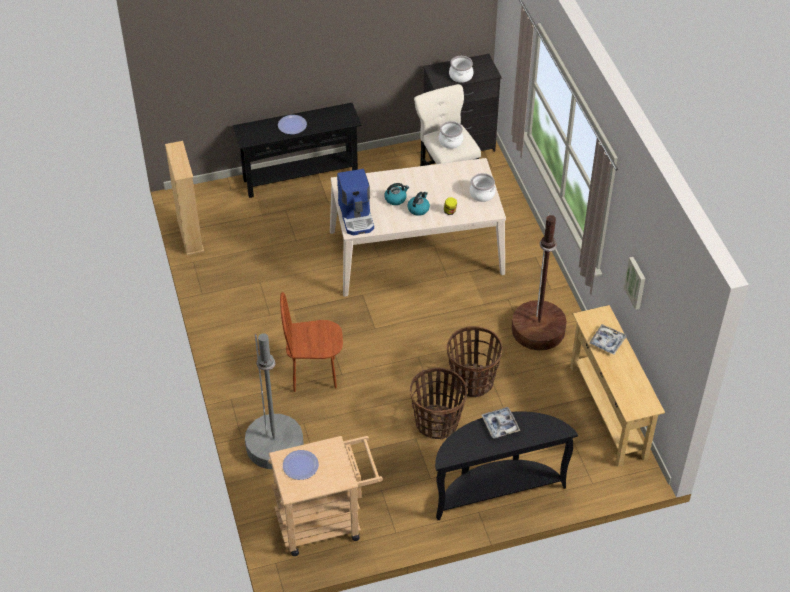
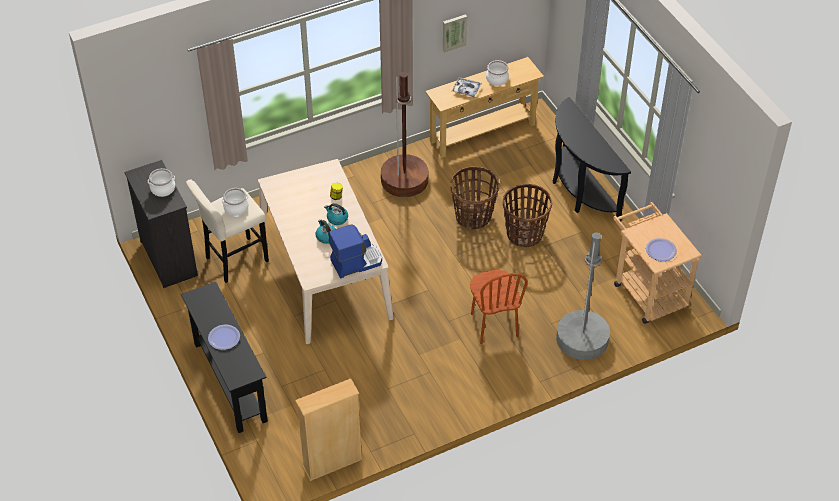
camera: 100 degrees left, 0 degrees up
(482, 194) = (308, 177): cooking pot -> cooking pot (497, 79)
(500, 425) = (575, 139): tray -> none

